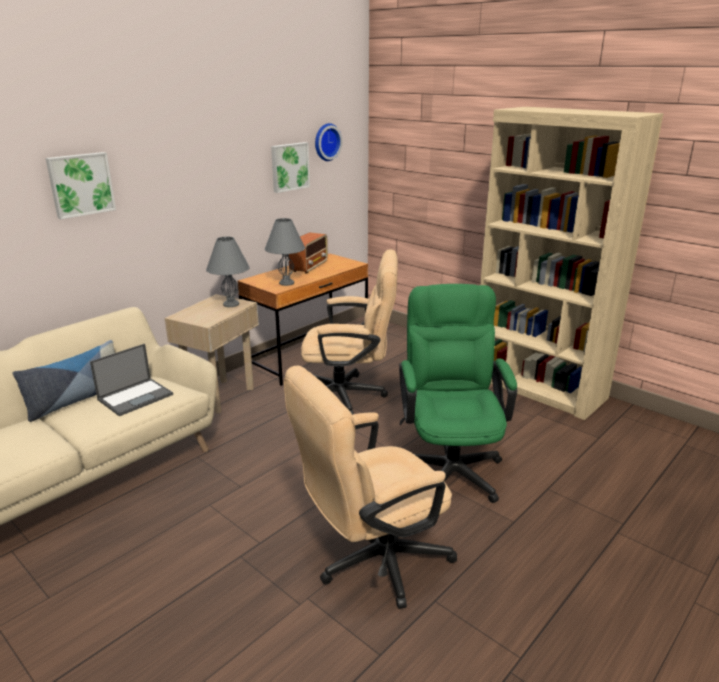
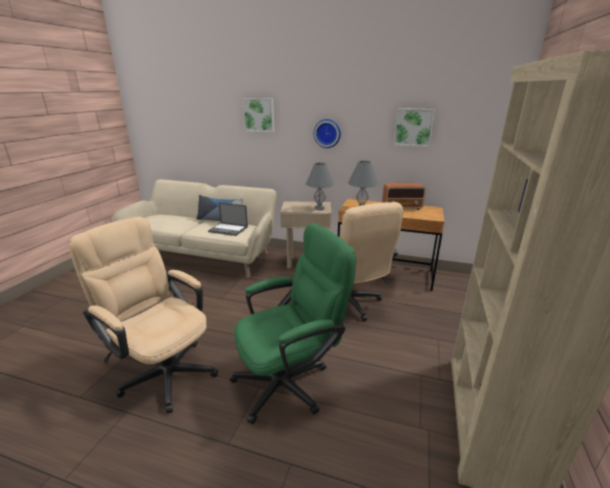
camera: 65 degrees right, 0 degrees up
(326, 142) = (461, 111): wall clock -> wall clock (327, 133)

